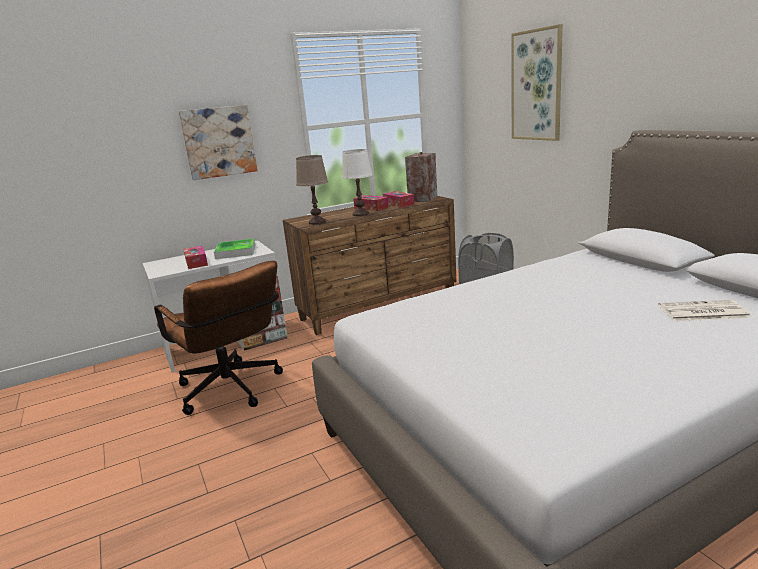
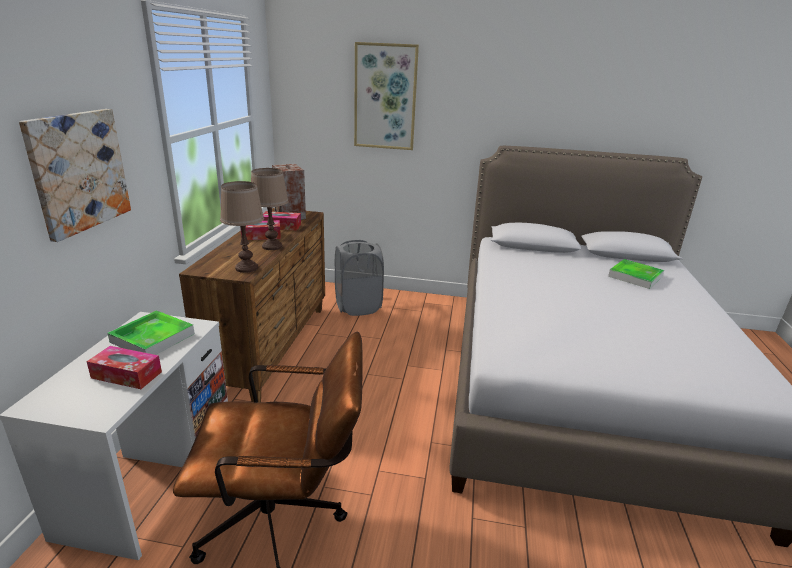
camera: 55 degrees left, 5 degrees up
(361, 214) = (272, 246): white table lamp -> brown table lamp
(702, 312) = (635, 276): newspaper -> tray

